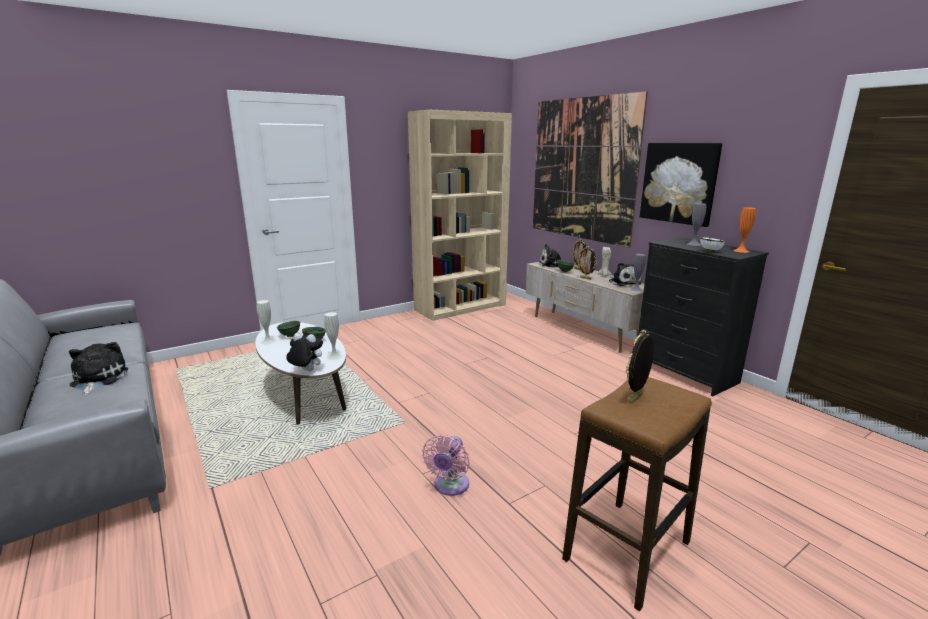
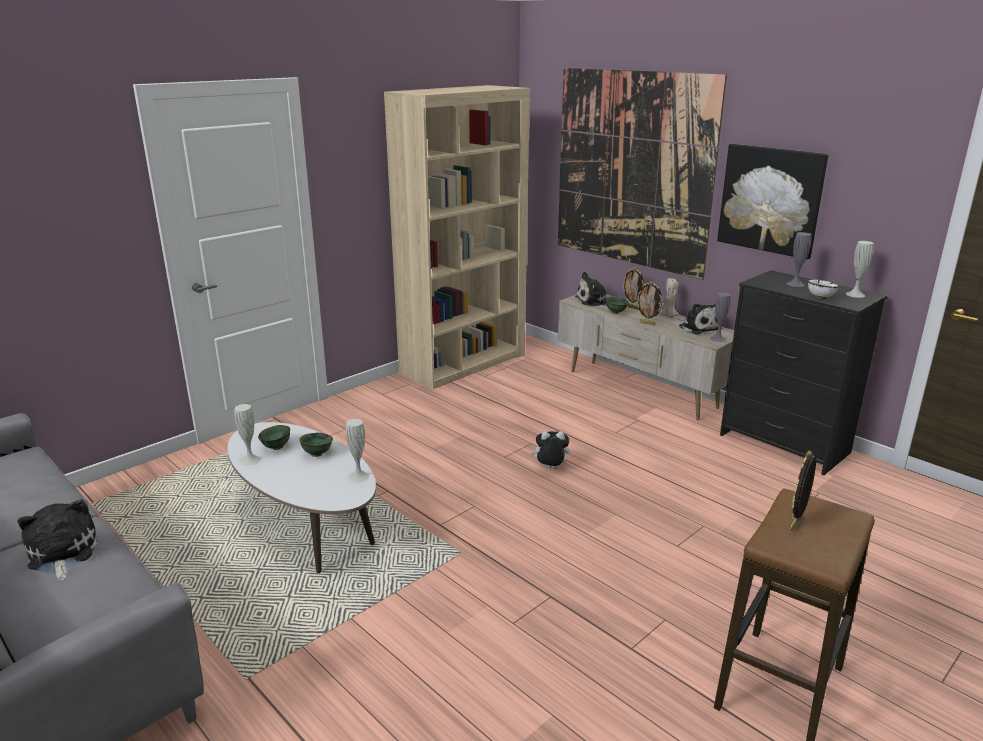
camera: 10 degrees left, 5 degrees up
(306, 371) = (333, 504): plush toy -> plush toy (550, 469)
(450, 486) = (553, 635): pink fan -> none
(741, 251) = (855, 294): orange vase -> white vase

